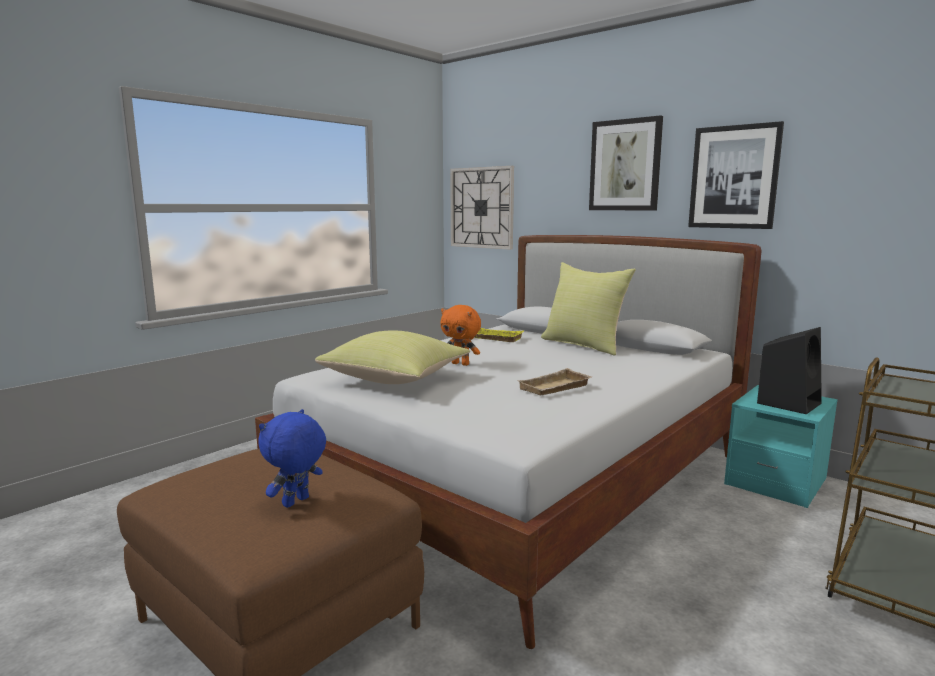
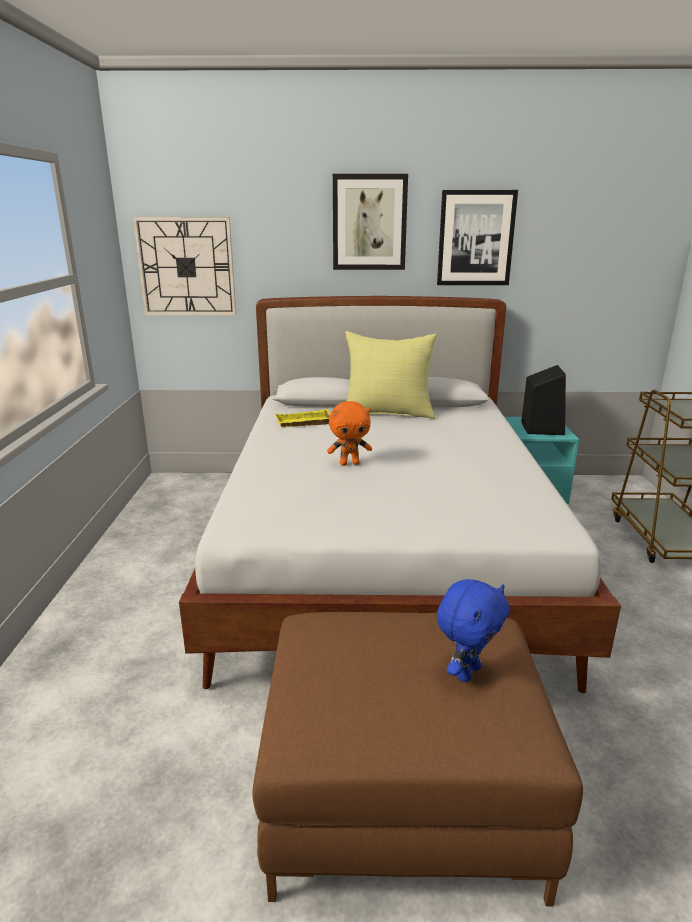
camera: 40 degrees left, 10 degrees up
(296, 502) = (467, 672): blue plush toy -> blue plush toy turned 135 degrees counterclockwise
(397, 379) = (334, 501): yellow pillow -> none
(555, 388) = (471, 467): beige tray -> none

